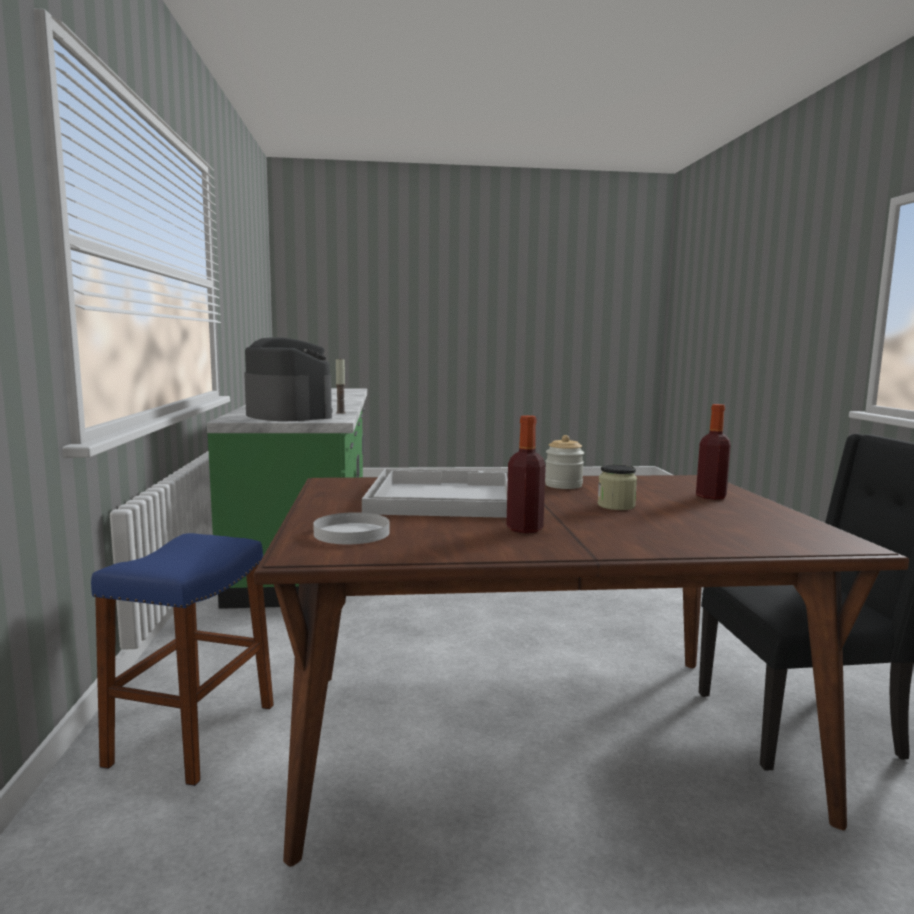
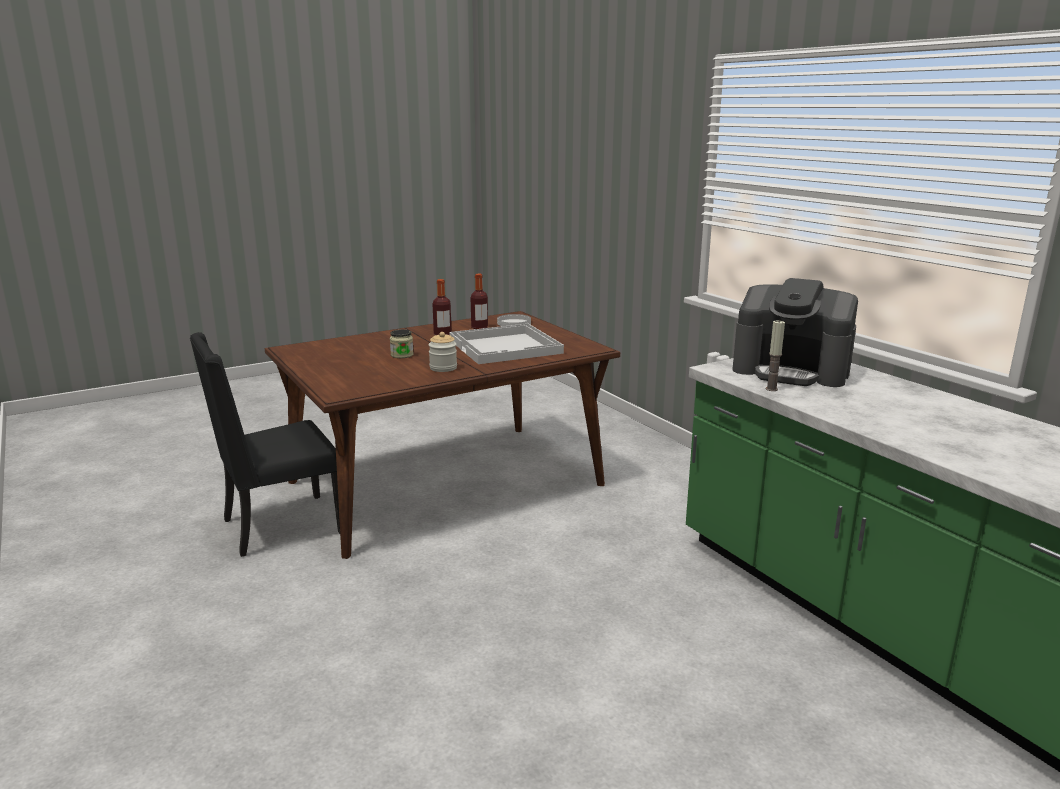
camera: 155 degrees right, 10 degrees up
(193, 734) = (622, 449): blue stool -> none
(711, 496) = (339, 372): bottle -> bottle (479, 327)

